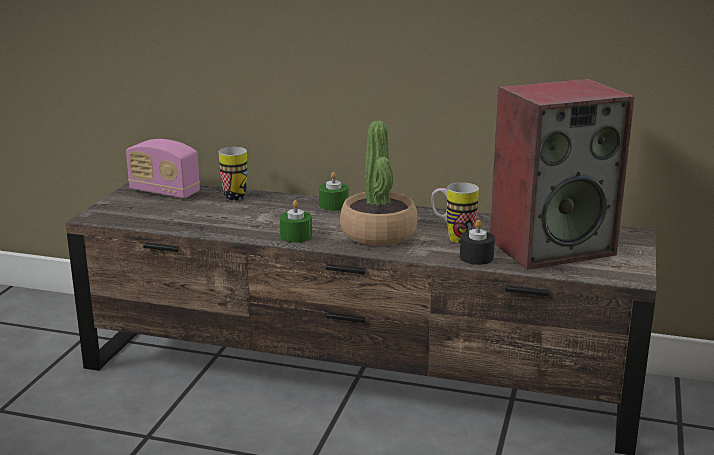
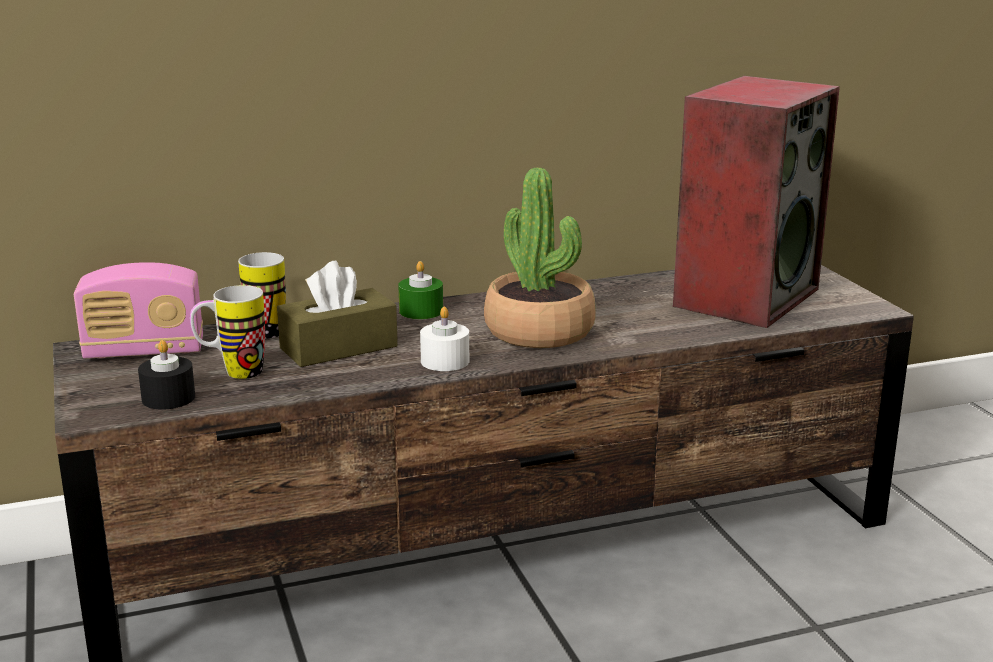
camera: 35 degrees left, 0 degrees up
(256, 214) = (338, 347): none -> brown tissue box
(296, 236) = (445, 361): green candle -> white candle
(452, 238) = (630, 314): mug -> mug (232, 373)
(476, 257) = (694, 329): black candle -> black candle (168, 398)

